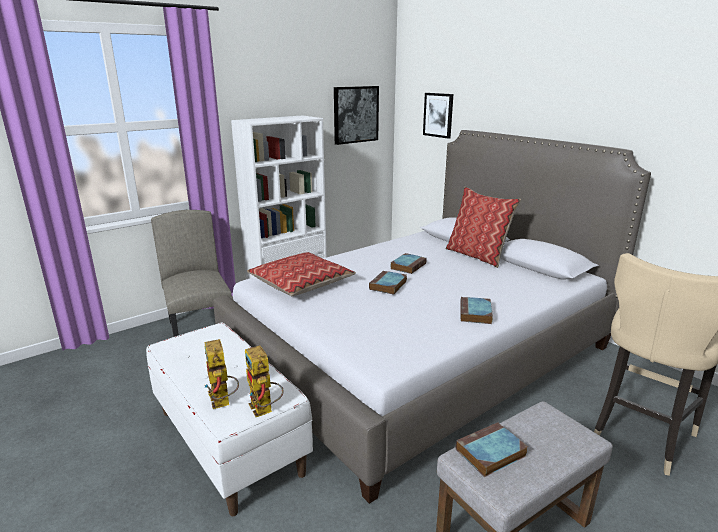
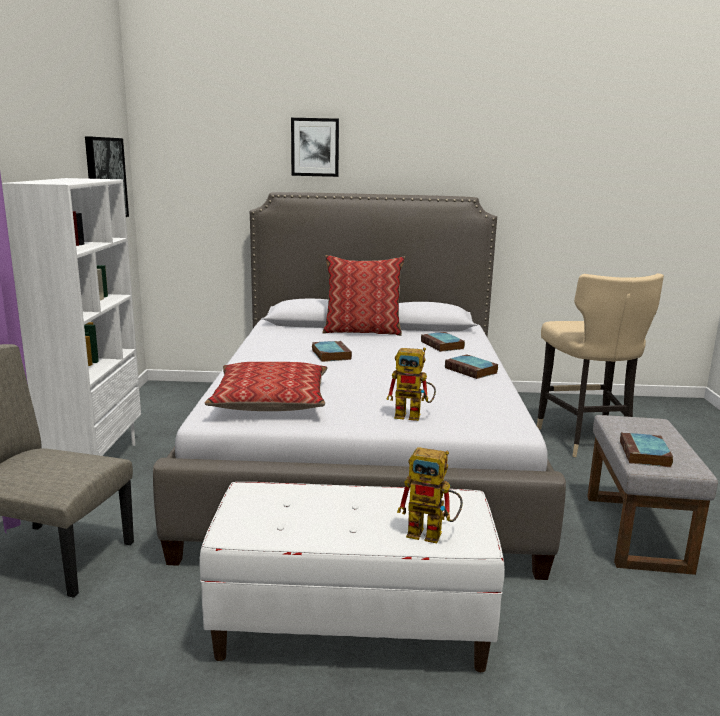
camera: 50 degrees left, 5 degrees down
(265, 410) = (477, 516): toy robot -> toy robot (414, 415)
(388, 285) = (358, 374): book -> book (443, 345)
(438, 115) = (218, 177): picture -> picture (315, 147)

